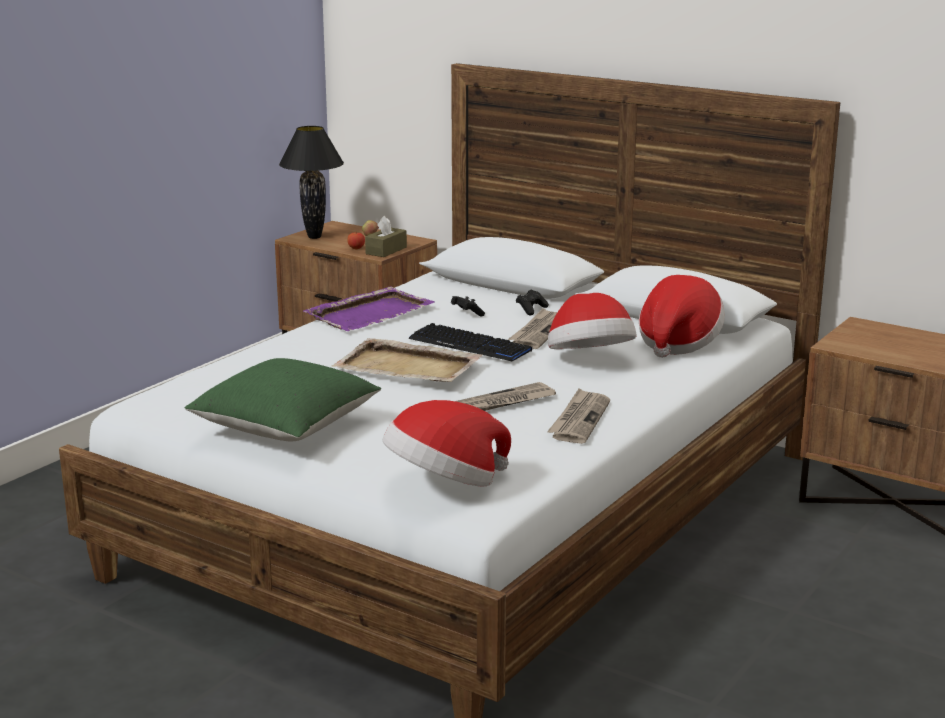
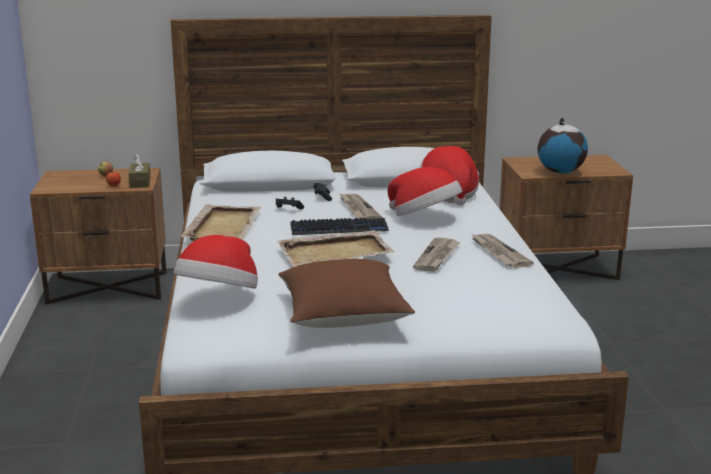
camera: 40 degrees left, 0 degrees up
(286, 427) = (343, 316): green pillow -> brown pillow
(314, 237) = (59, 185): black table lamp -> none
(371, 313) = (223, 226): purple tray -> beige tray
(444, 484) = (517, 315): hat -> hat (219, 297)
(884, 352) = (560, 172): none -> globe

